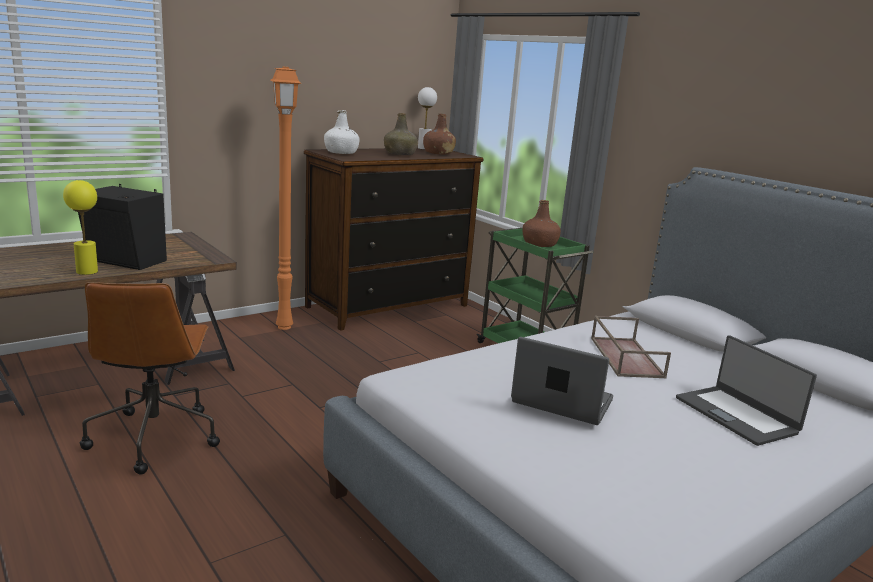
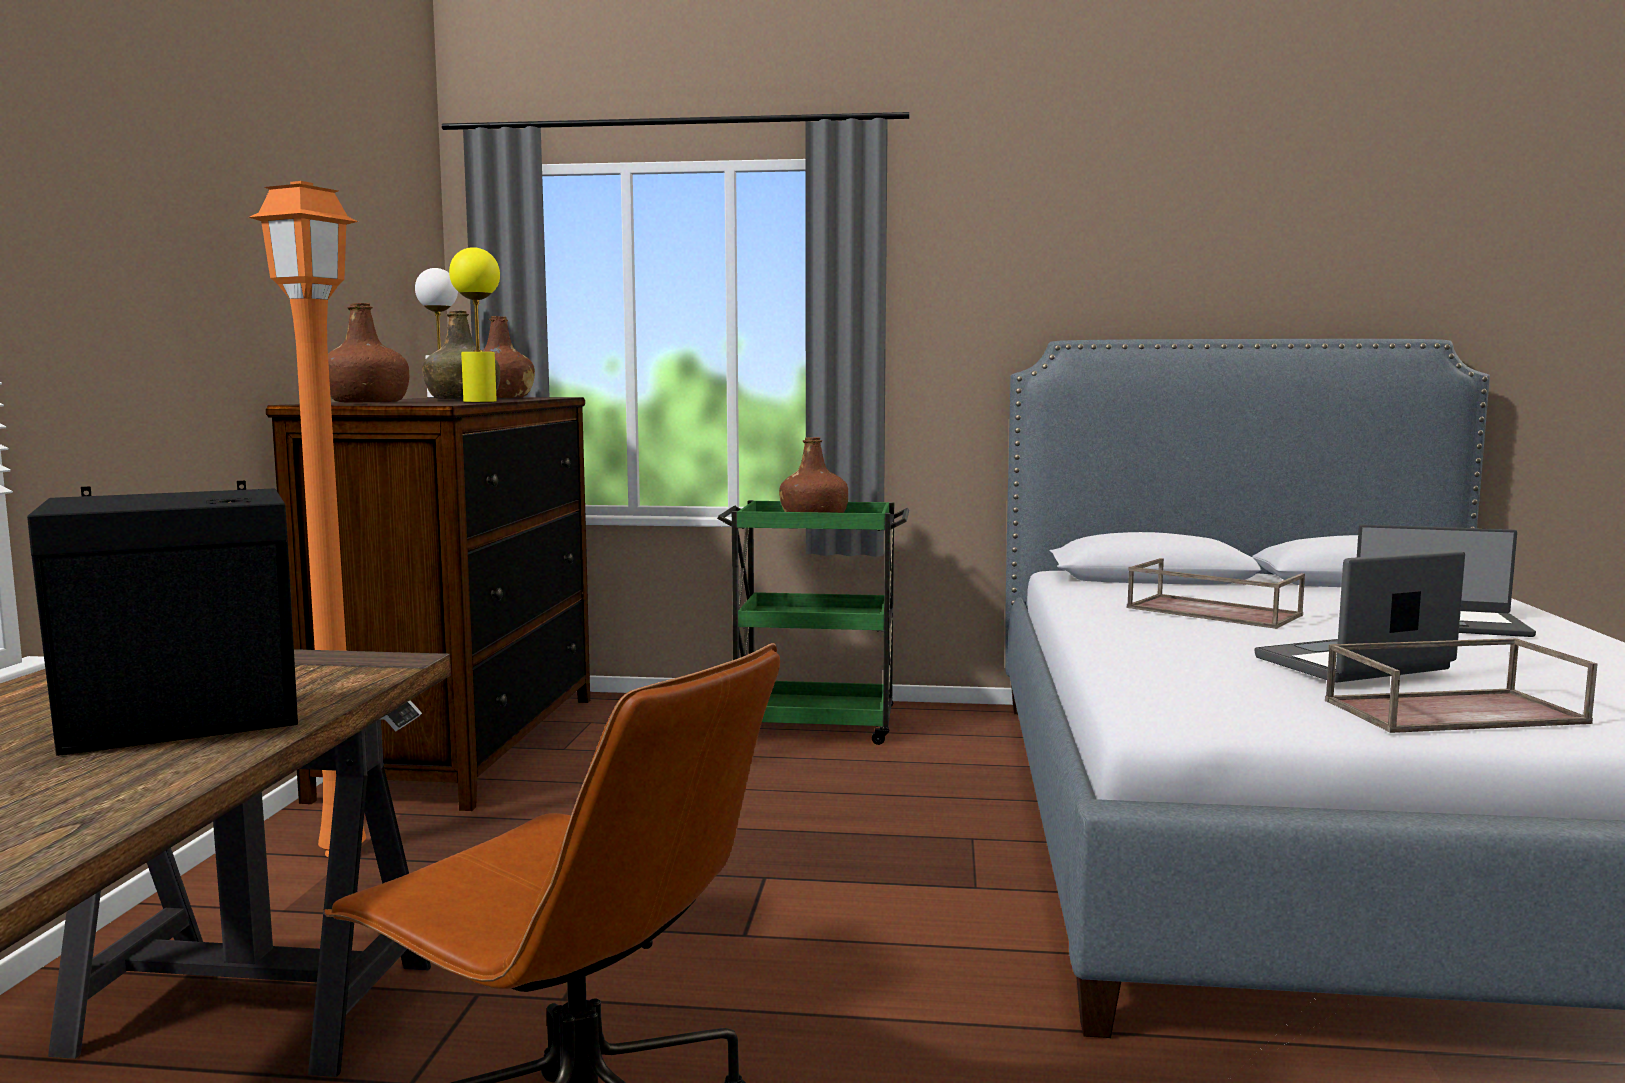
camera: 45 degrees left, 10 degrees down
(87, 271) = (160, 772): yellow table lamp -> yellow table lamp (479, 401)
(341, 152) = (367, 403): white bottle -> brown bottle
(515, 436) = (1454, 711): none -> brown tray

